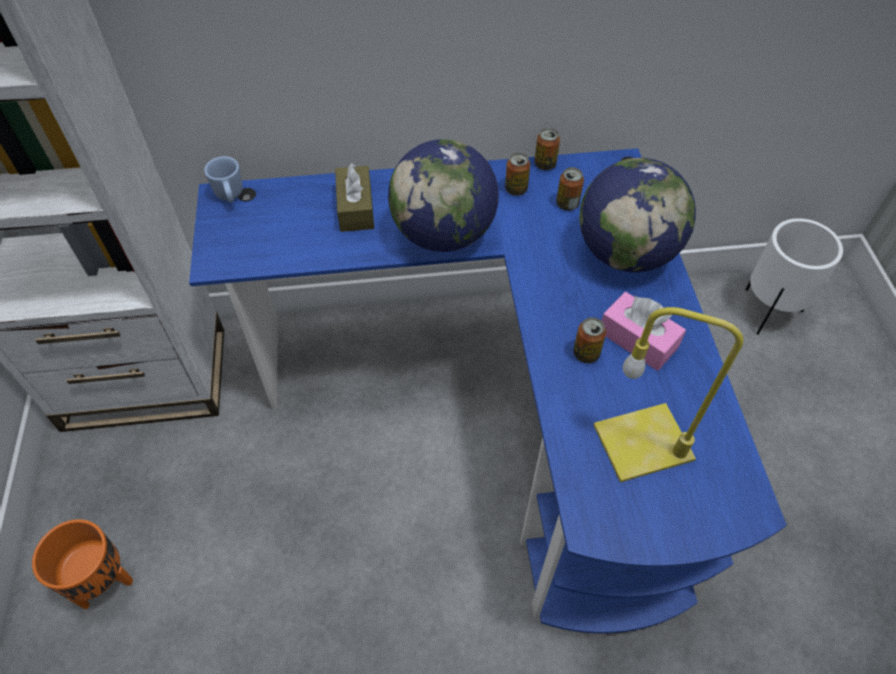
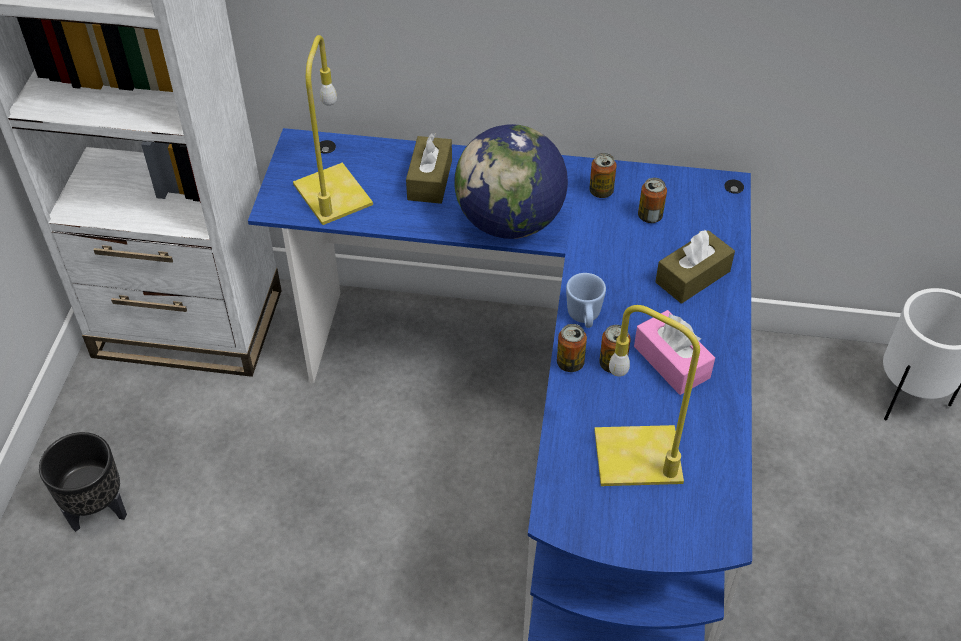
camera: 15 degrees right, 5 degrees down
(104, 583) = (99, 511): orange planter -> black planter
(230, 196) = (309, 146): blue mug -> blue mug (584, 318)
(268, 240) = (334, 195): none -> yellow table lamp
(545, 164) = (641, 172): can -> can (570, 363)
(625, 253) = (692, 277): globe -> brown tissue box

